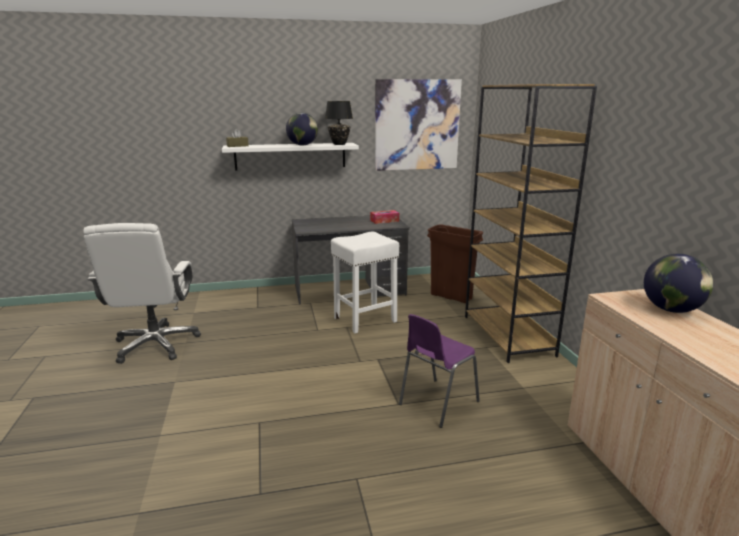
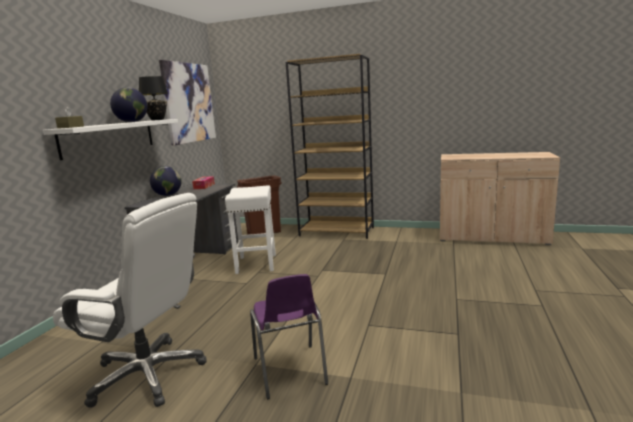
camera: 60 degrees left, 5 degrees down
(436, 403) = (394, 263): purple chair -> purple chair (290, 372)
(671, 310) = (469, 155): globe -> globe (168, 195)

